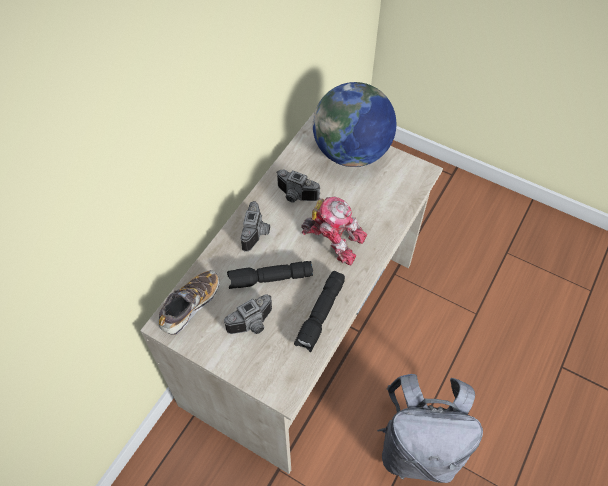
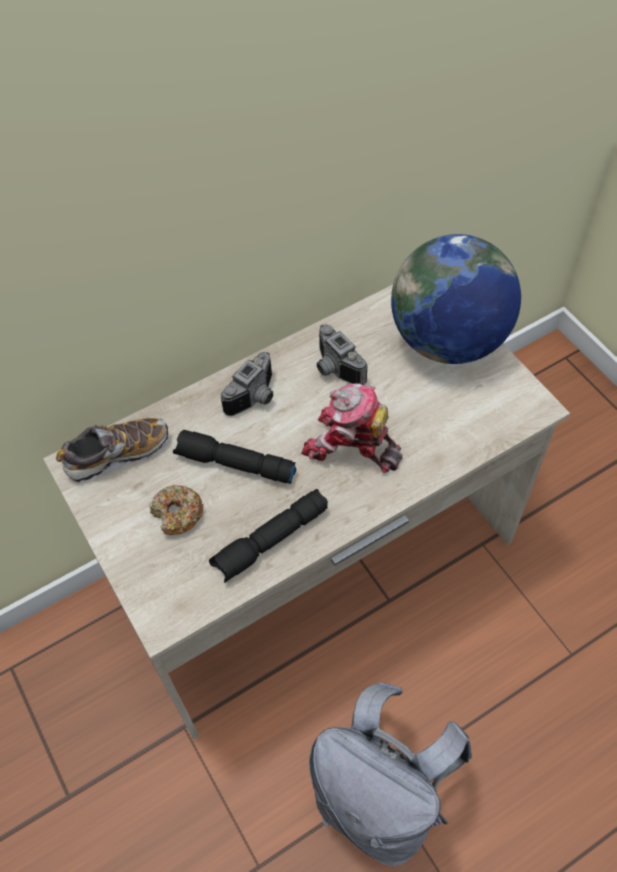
camera: 30 degrees right, 0 degrees up
(253, 325) = (177, 514): camera -> donut
(333, 238) = (351, 446): toy robot -> toy robot turned 150 degrees clockwise

